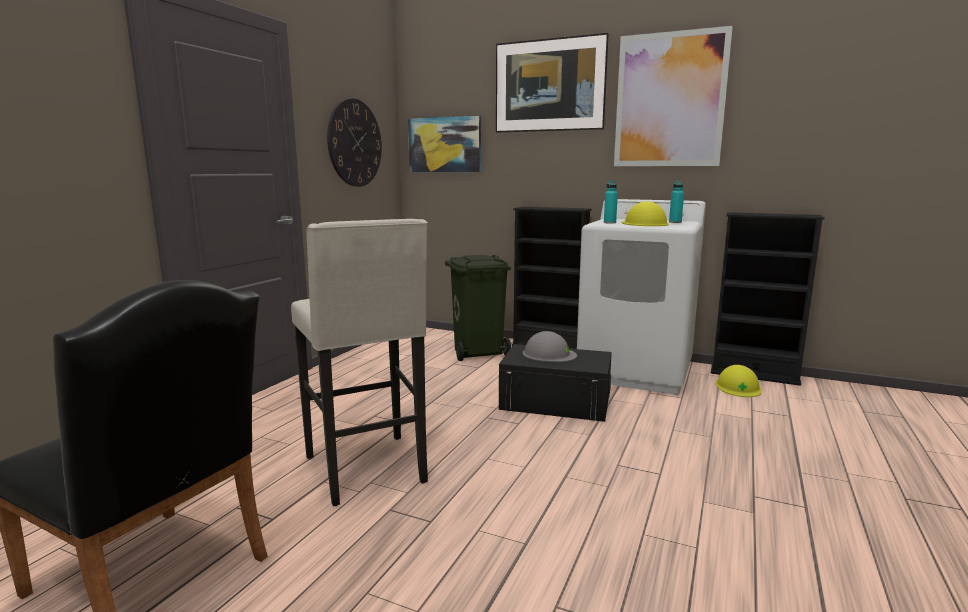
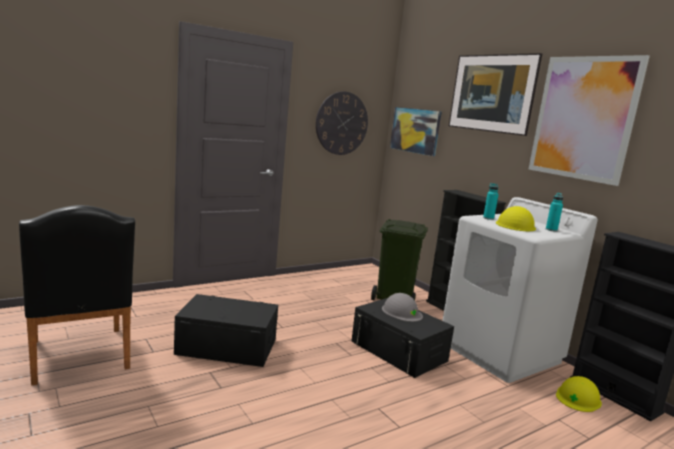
camera: 30 degrees right, 0 degrees up
(368, 470) = (227, 346): beige stool -> black storage box

